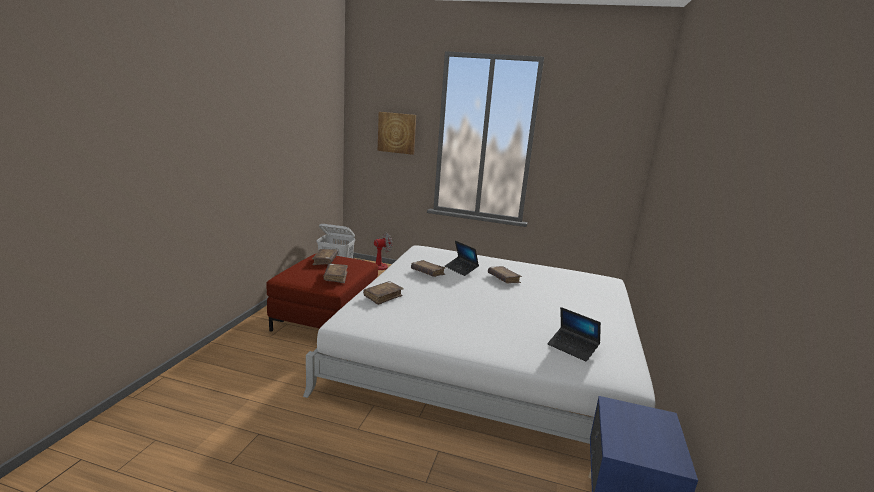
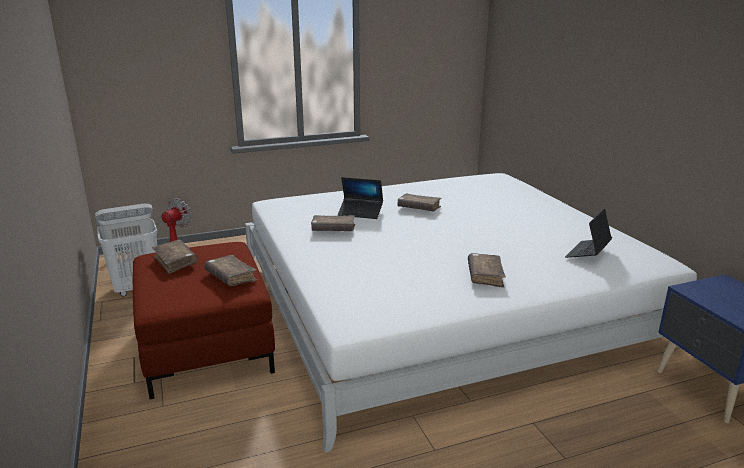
camera: 35 degrees left, 5 degrees up
(383, 296) = (337, 277): brown book -> brown book (485, 276)
(397, 133) = (159, 40): picture -> none
(572, 348) = (587, 253): laptop -> laptop turned 120 degrees clockwise

